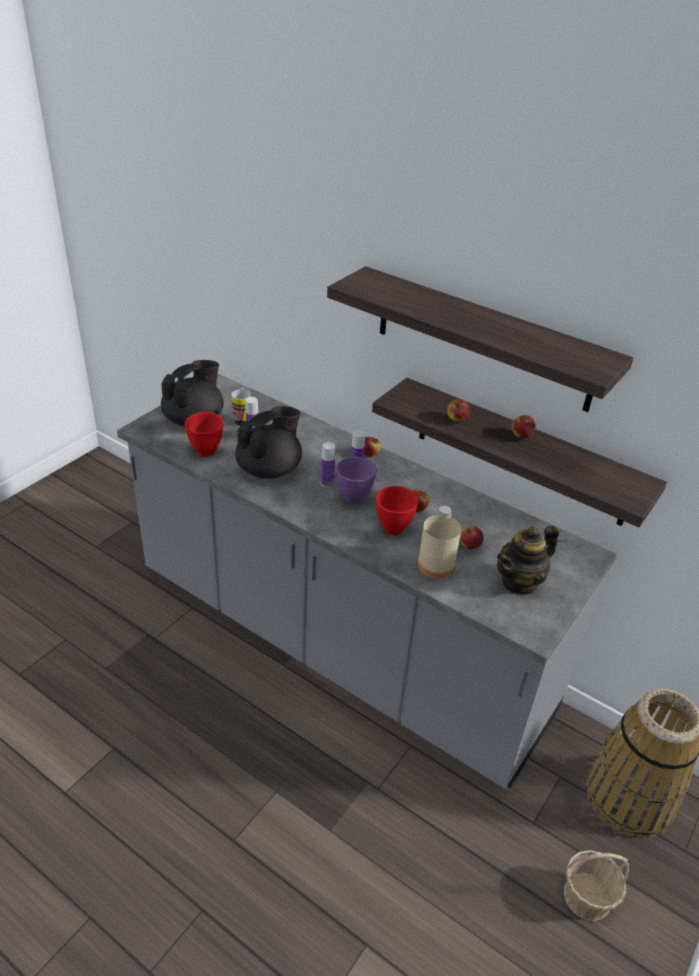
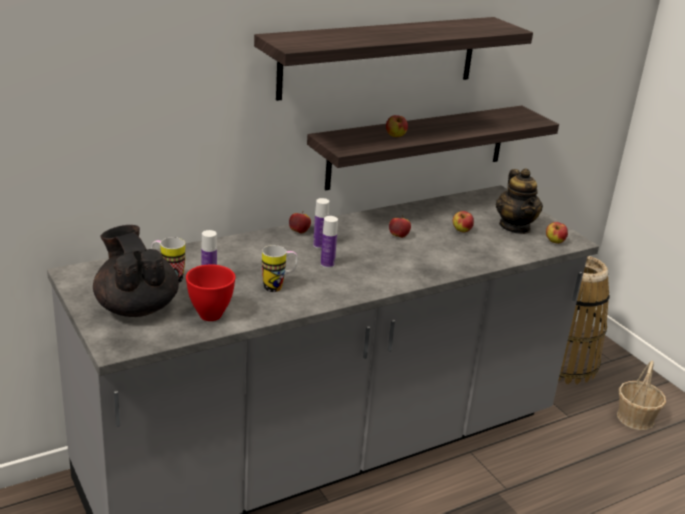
camera: 65 degrees left, 10 degrees down
(270, 469) = (278, 287): black teapot -> mug
(353, 498) = (361, 259): purple bowl -> none
(394, 528) = (419, 254): red bowl -> none
(436, 564) = (477, 251): beige bottle -> none
(521, 436) = (436, 124): apple -> apple (554, 242)

